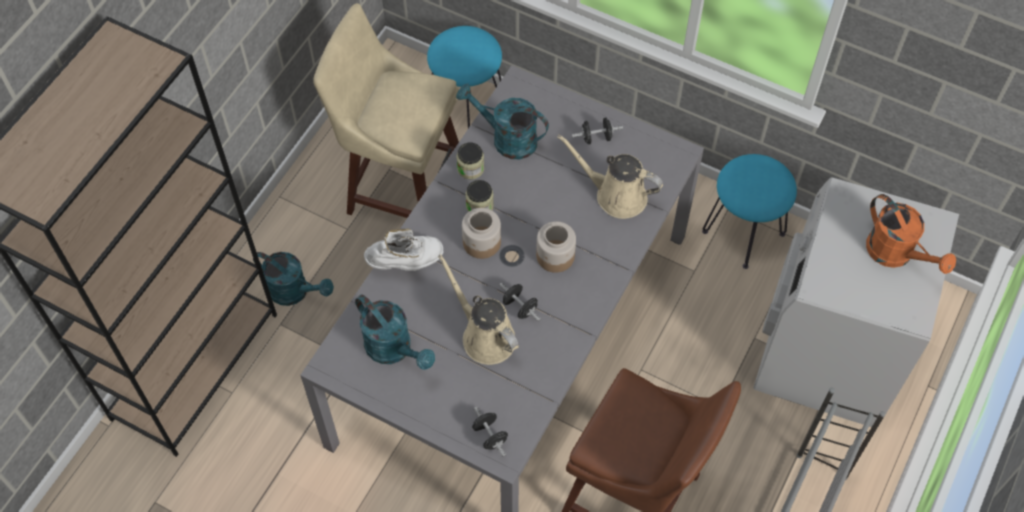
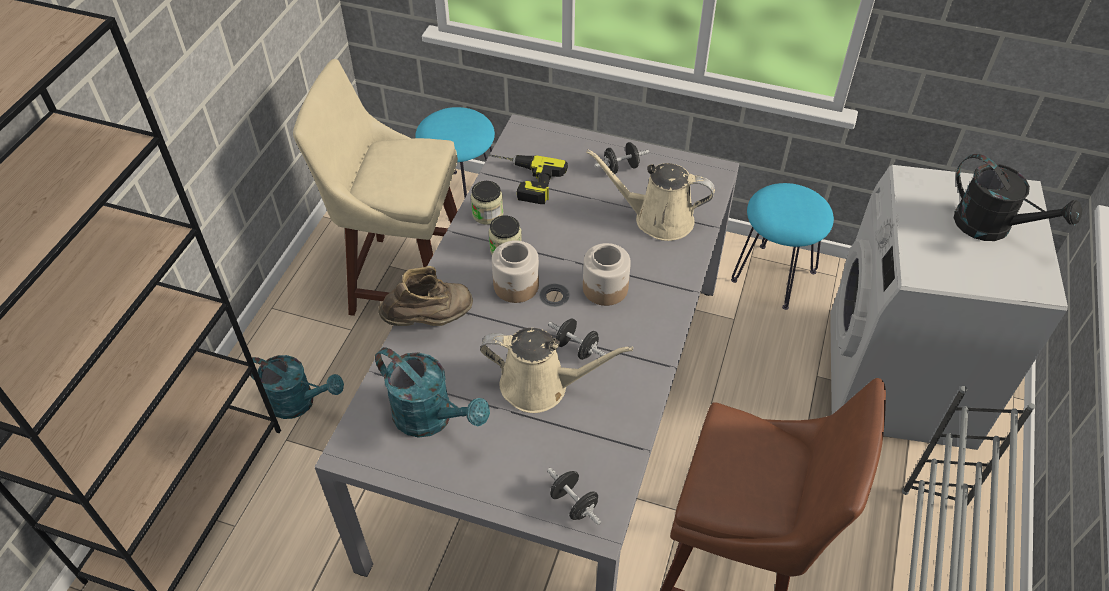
camera: 10 degrees left, 10 degrees down
(406, 263) = (430, 320): white boot -> brown boot
(484, 336) = (541, 386): beige watering can -> beige watering can turned 150 degrees clockwise
(506, 139) = (522, 181): turquoise watering can -> power drill
(896, 254) = (992, 228): orange watering can -> black watering can

